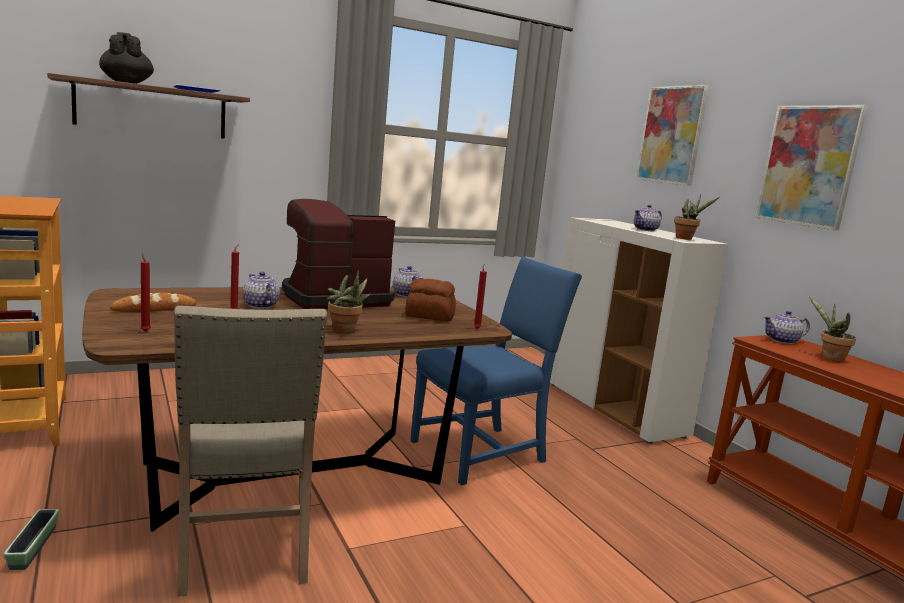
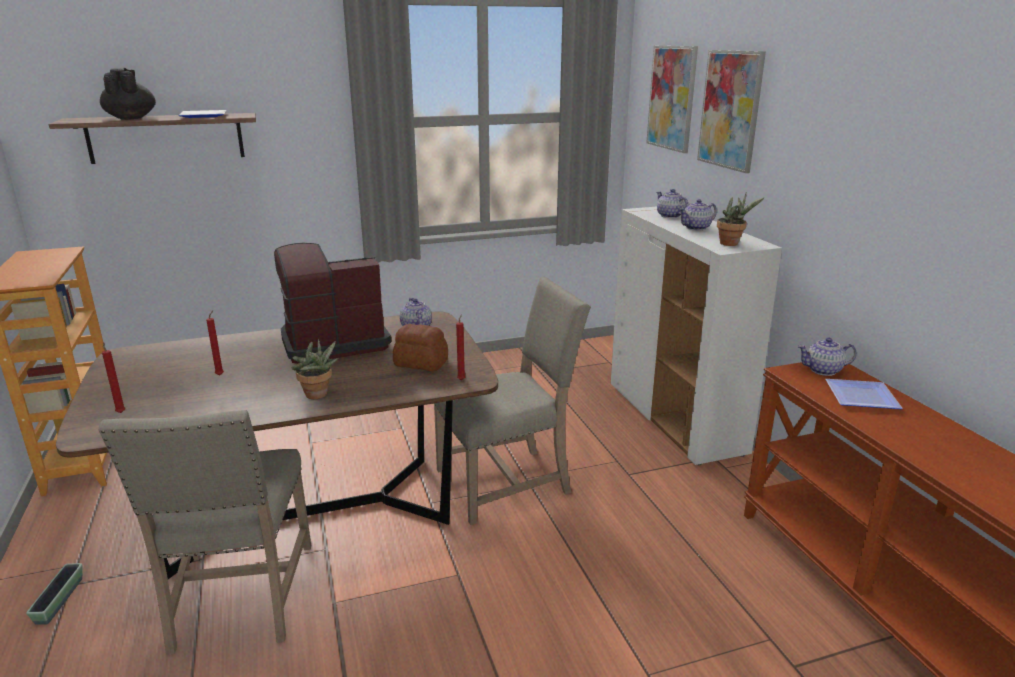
camera: 10 degrees right, 10 degrees up
(154, 309) = (145, 376): bread -> none
(260, 305) = (252, 361): teapot -> teapot (670, 216)
(483, 452) = (507, 482): blue chair -> beige chair
(808, 166) = (862, 161): picture -> picture (672, 98)
(829, 358) = (864, 398): potted plant -> plate

